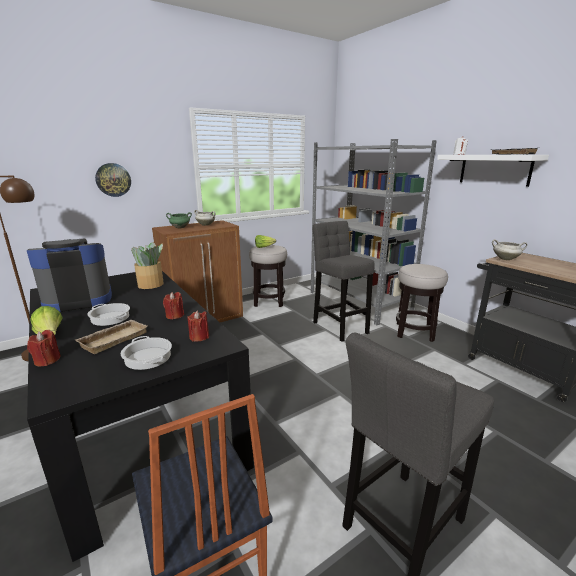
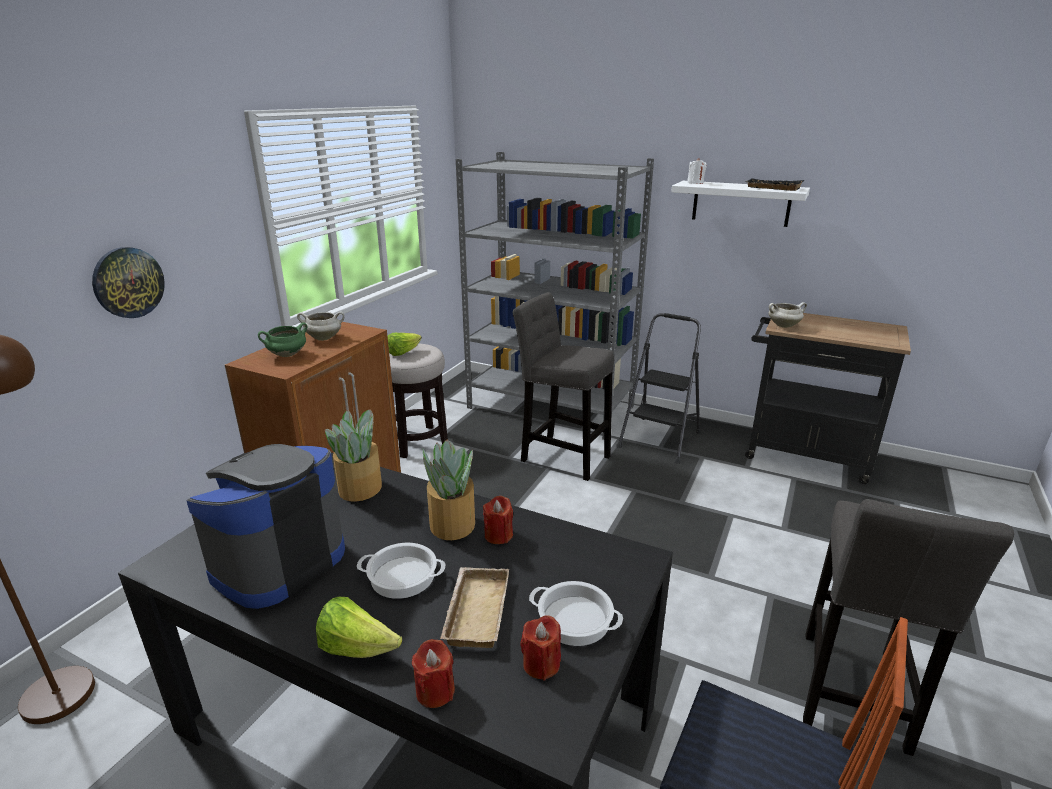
camera: 30 degrees left, 5 degrees up
(162, 306) = (452, 525): none -> potted plant
(199, 337) = (589, 558): red candle -> red candle (541, 664)
(414, 332) = (660, 437): stool -> black step ladder

